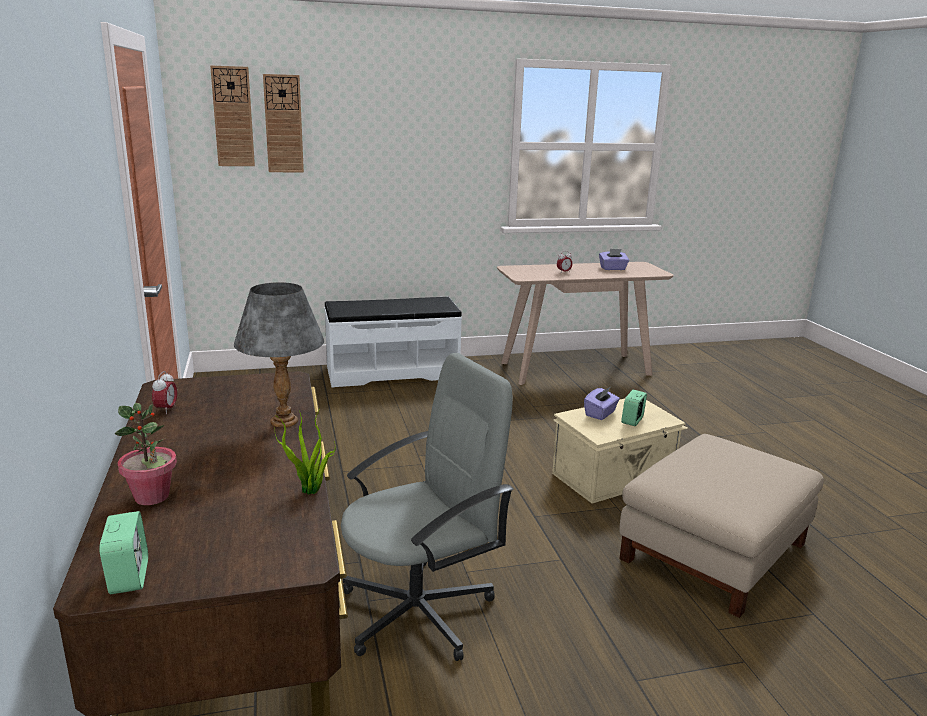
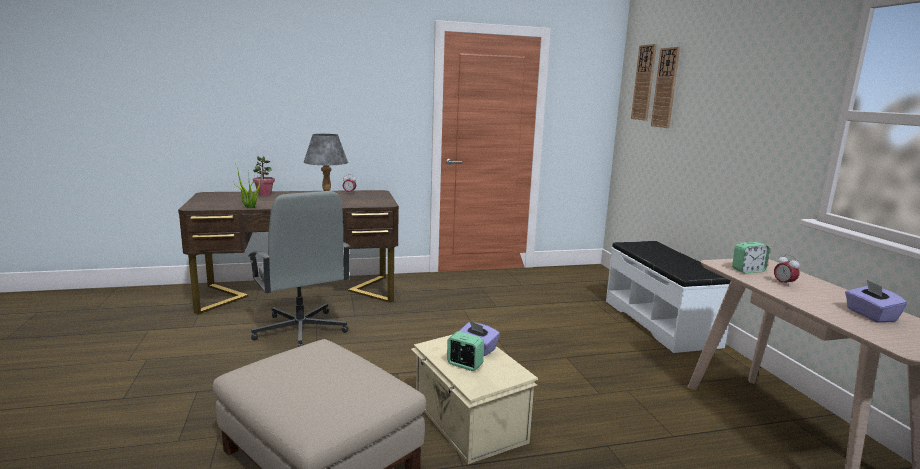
camera: 90 degrees right, 5 degrees down
(128, 577) = (210, 195): alarm clock -> alarm clock (748, 270)

